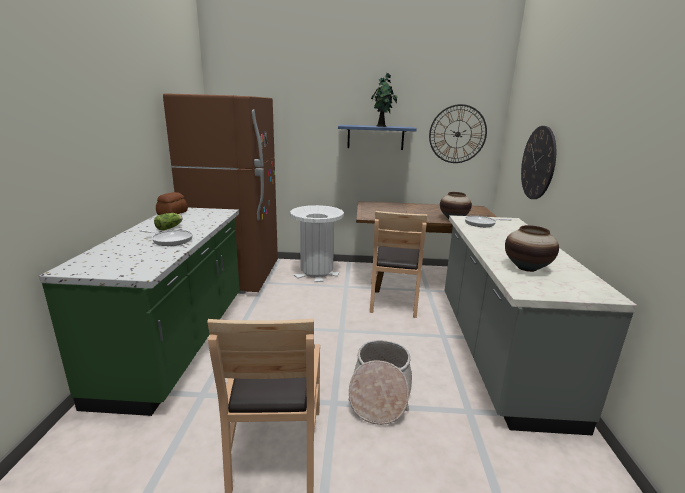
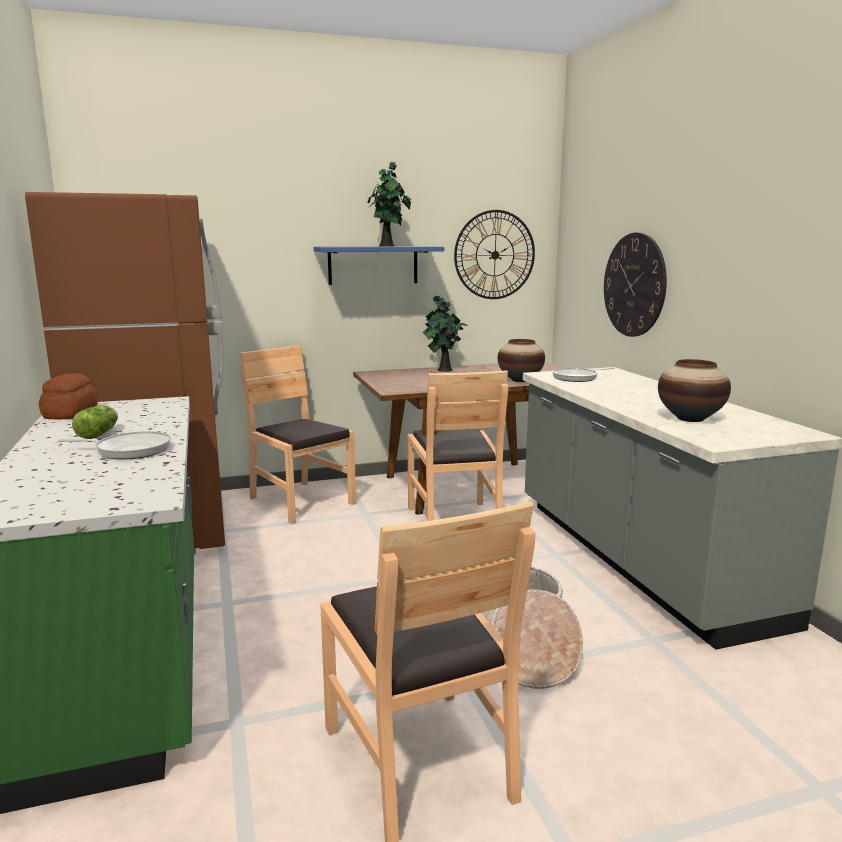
camera: 20 degrees left, 5 degrees down
(316, 272) = (301, 501): white trash can -> brown chair
(412, 206) = (443, 370): none -> potted plant

